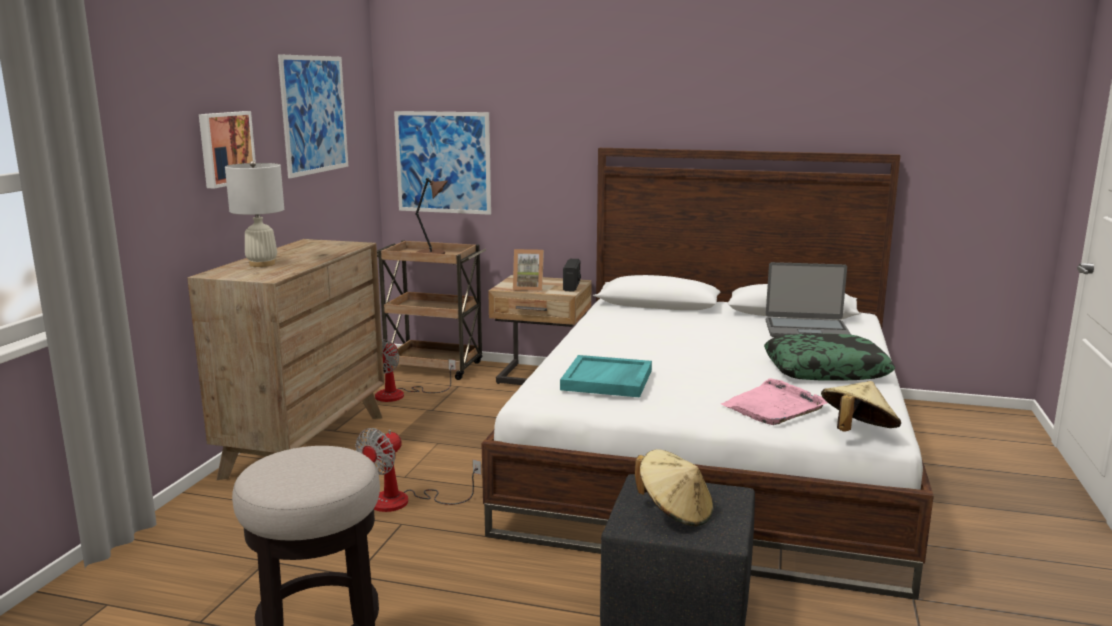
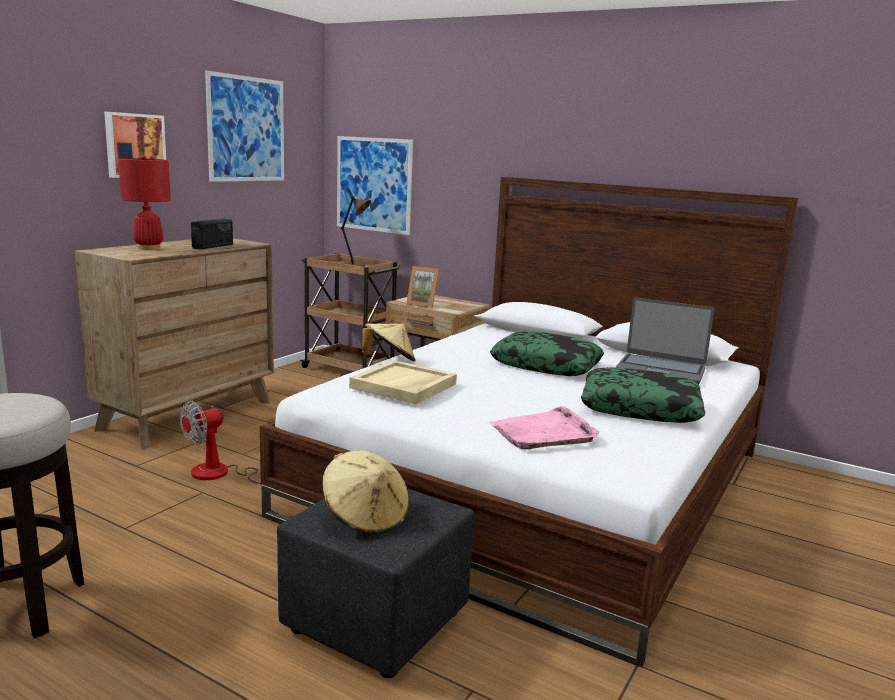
camera: 15 degrees right, 0 degrees up
(262, 264) = (149, 248): white table lamp -> red table lamp
(400, 395) = (301, 387): fan -> none
(572, 286) = (465, 306): radio -> radio (213, 246)
(607, 380) = (404, 386): turquoise tray -> beige tray
(704, 339) = (546, 365): none -> pillow
(856, 432) = (605, 470): beige hat -> beige hat (389, 361)

